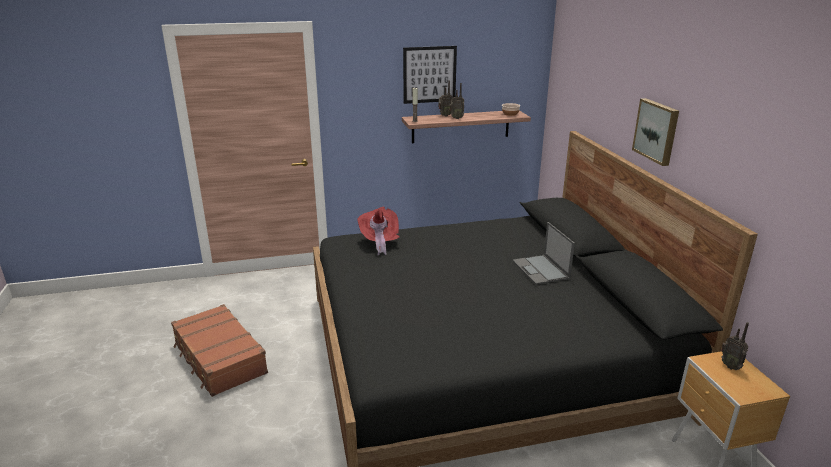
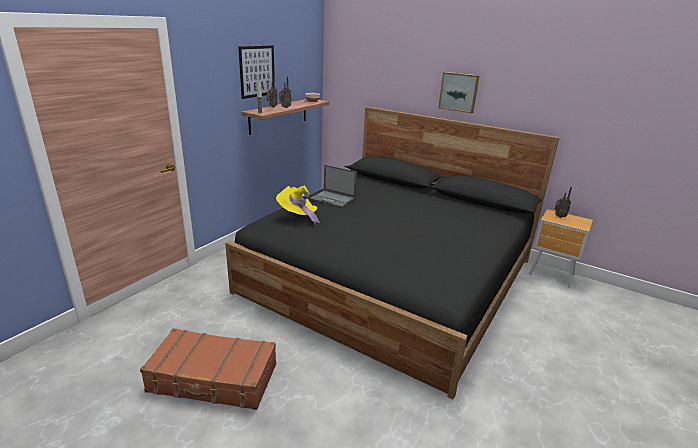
camera: 45 degrees left, 0 degrees up
(379, 242) = (298, 216): red hat -> yellow hat
(541, 270) = (416, 201): laptop -> laptop (333, 199)

